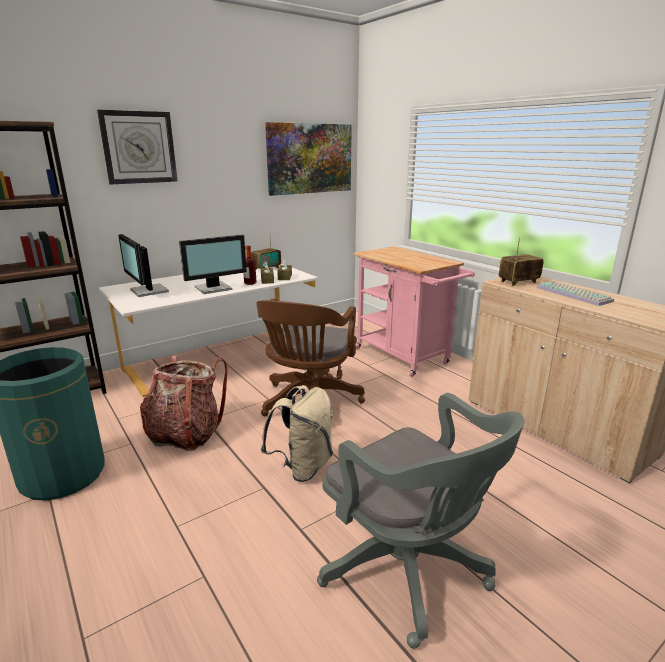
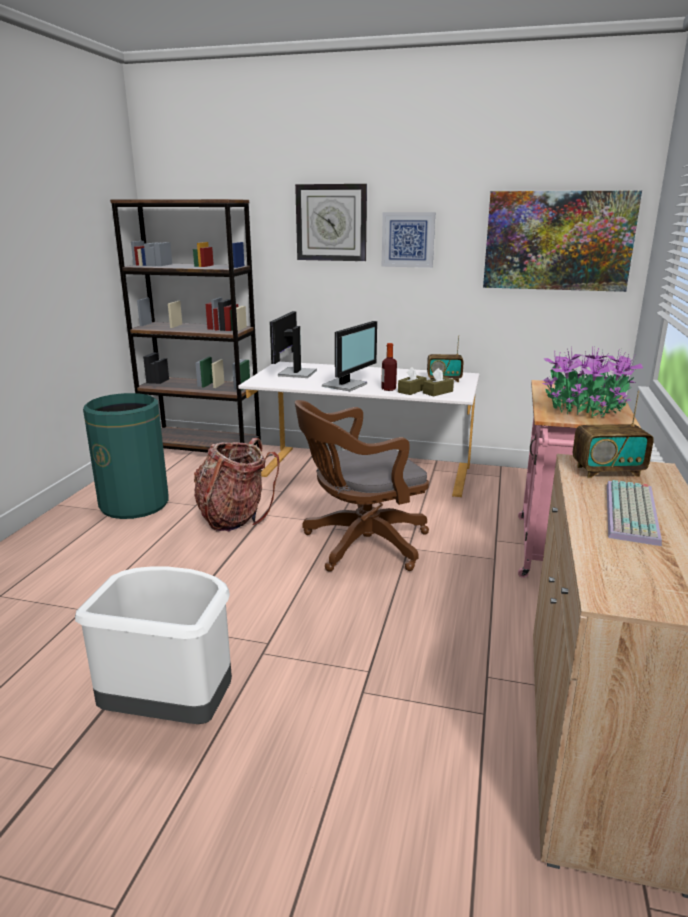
camera: 50 degrees right, 0 degrees up
(209, 161) = (408, 239): none -> picture
(214, 288) = (346, 385): monitor -> monitor turned 75 degrees counterclockwise
(303, 467) = (256, 589): beige backpack -> none
(409, 571) = (170, 711): grey office chair -> white trash can
(422, 260) = (586, 410): none -> potted plant
(518, 282) = (607, 471): radio -> radio turned 150 degrees clockwise

